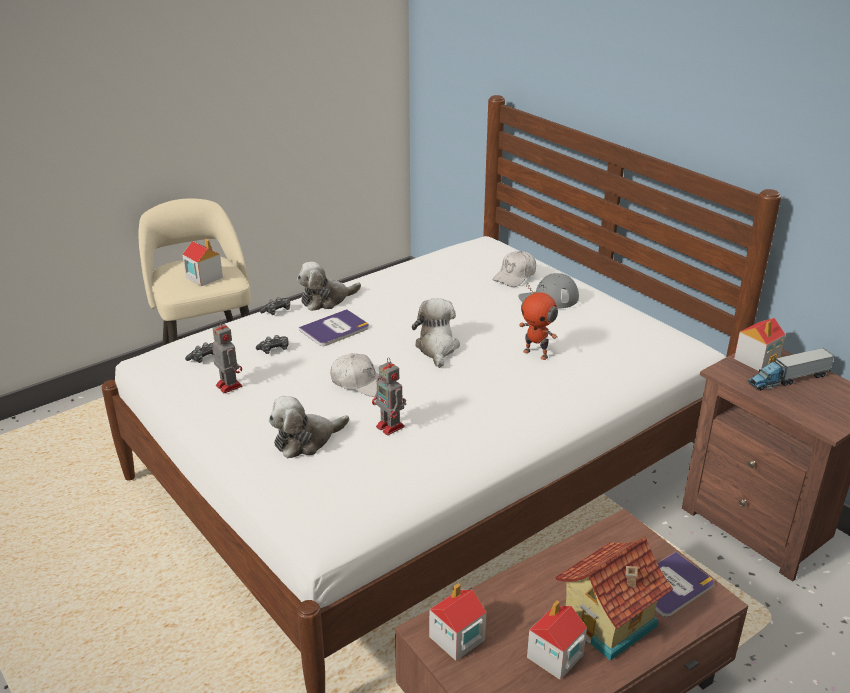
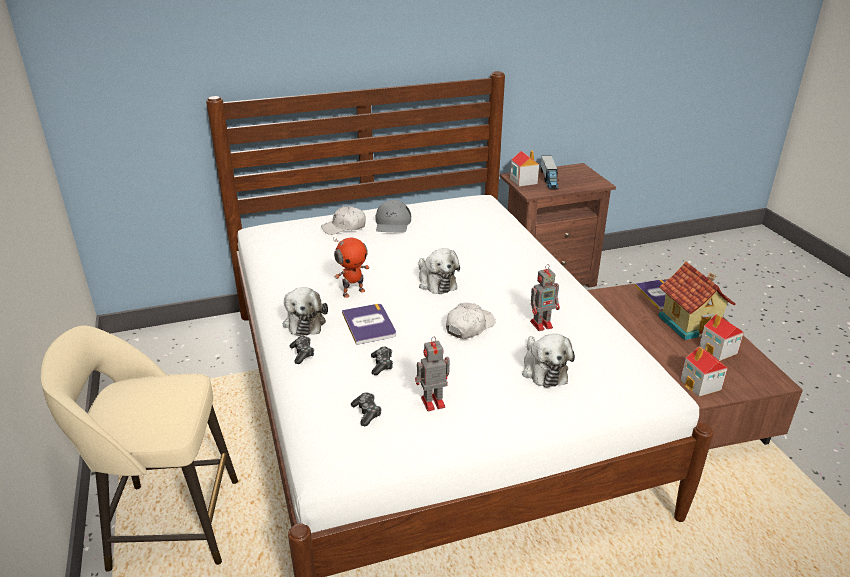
camera: 70 degrees left, 0 degrees up
(204, 277) = (163, 399): toy house -> none
(437, 348) = (436, 282): plush toy -> plush toy turned 135 degrees counterclockwise
(515, 276) = (344, 227): white cap -> white cap turned 105 degrees clockwise
(536, 353) = (469, 245): toy robot -> toy robot (353, 292)

